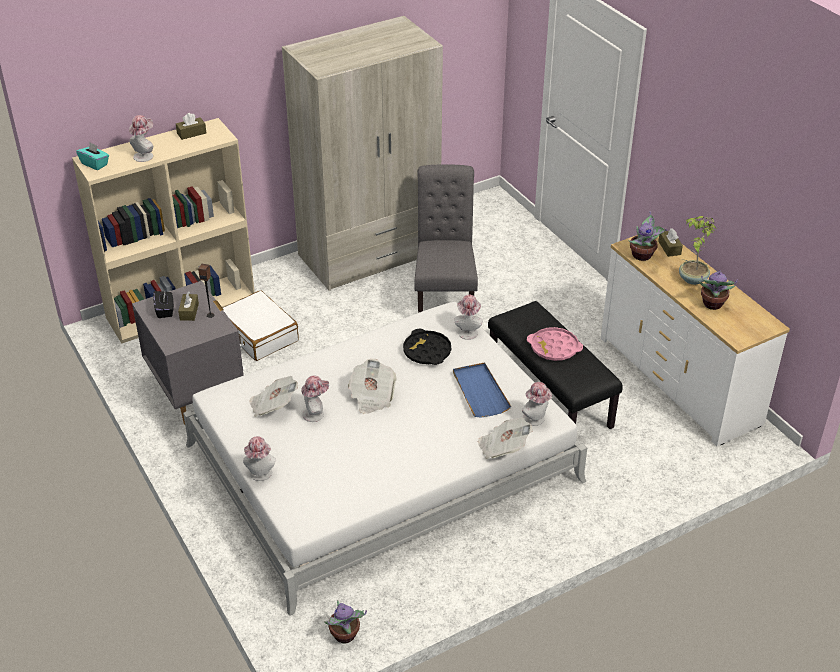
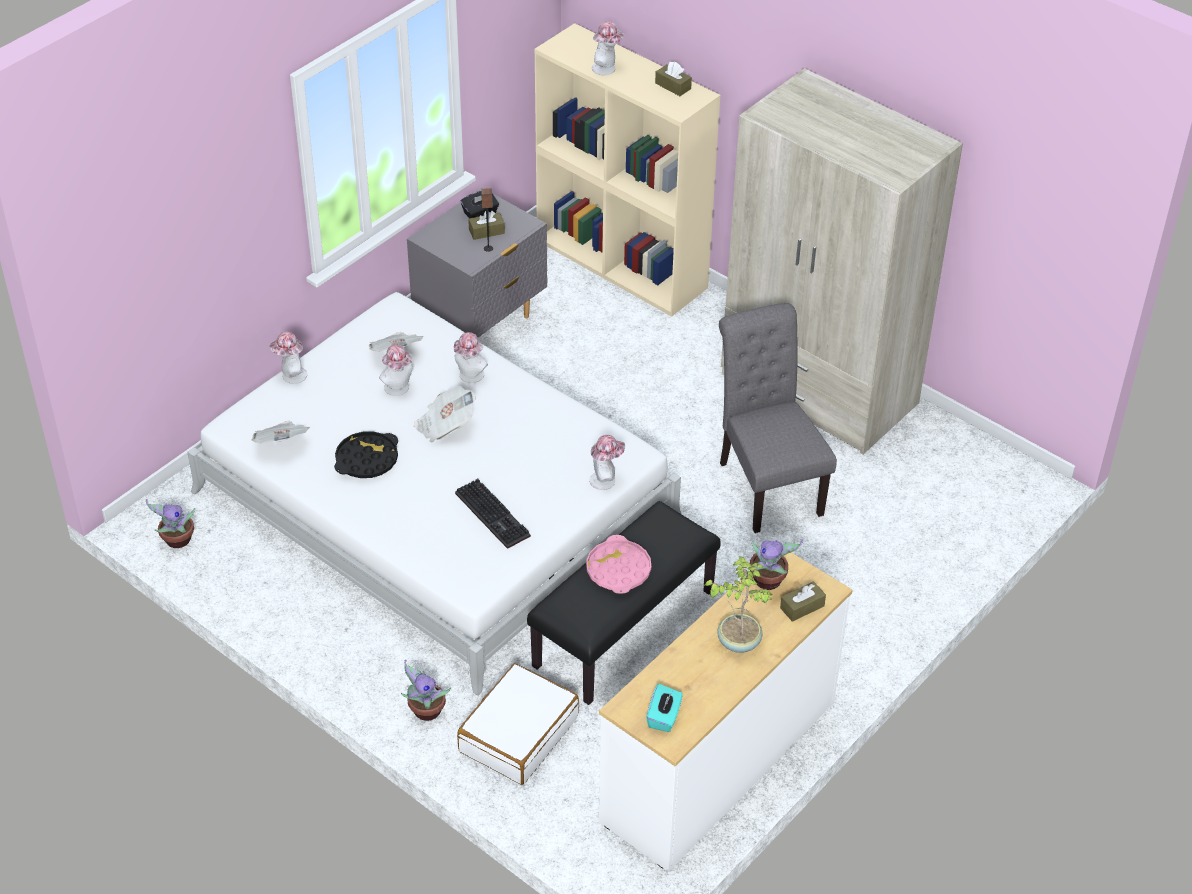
camera: 70 degrees right, 5 degrees up
(95, 164) = (569, 42): turquoise tissue box -> turquoise tissue box (664, 717)
(259, 334) = (606, 340): white suitcase -> white suitcase (518, 734)
(427, 351) = (549, 452): black tray -> black tray (367, 459)
(444, 298) = (766, 483): grey chair -> grey chair turned 90 degrees counterclockwise
(480, 392) = (495, 515): blue tray -> keyboard
(503, 448) = (406, 556): newspaper -> newspaper (281, 443)
(536, 420) = (466, 576): hat -> hat (470, 376)
(712, 305) = (689, 671): potted plant -> potted plant (425, 711)

